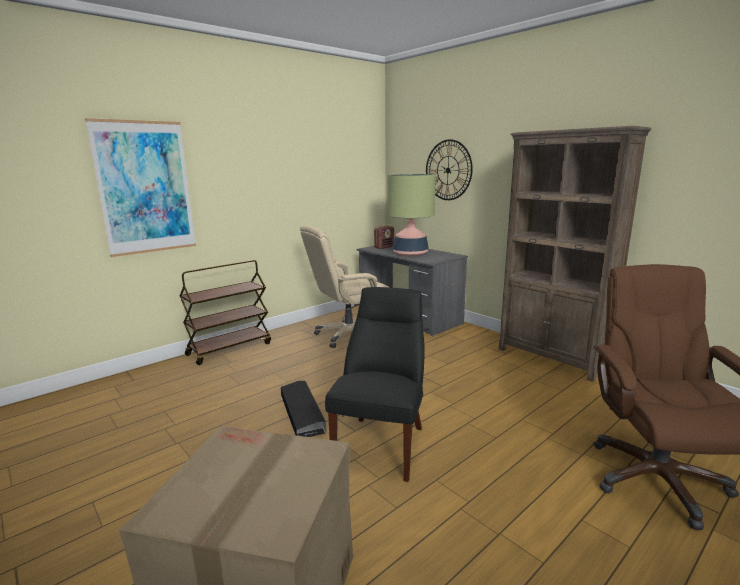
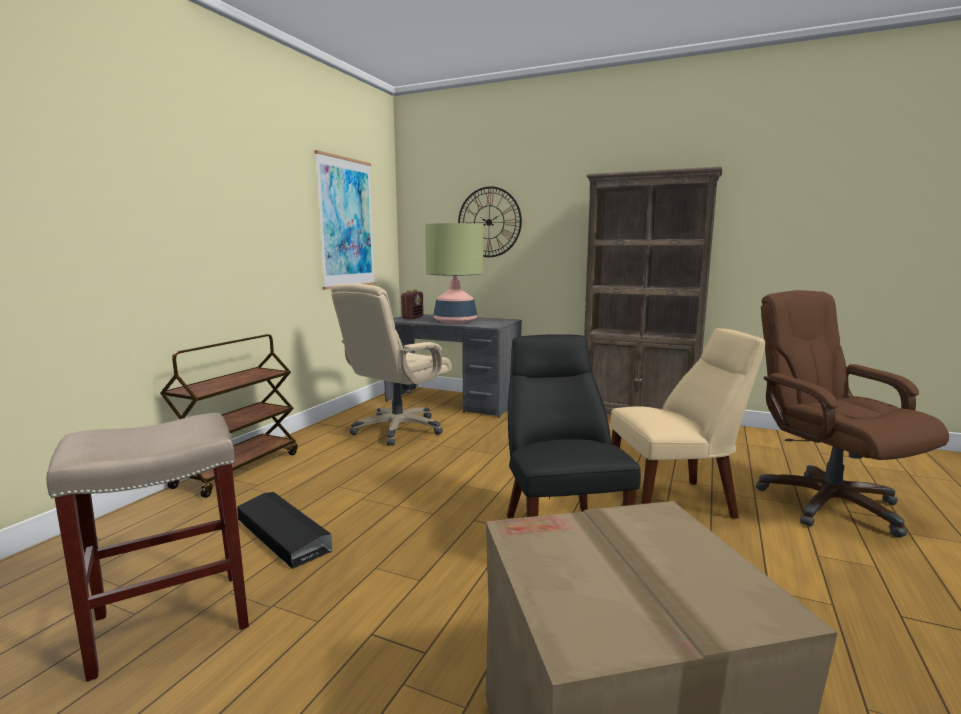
camera: 25 degrees left, 5 degrees down
(126, 437) = (169, 622): none -> beige stool
(145, 188) = (107, 218): picture -> picture (346, 223)
(302, 413) = (427, 525): black storage box -> black storage box (283, 535)
(502, 440) = (675, 502): none -> beige chair

